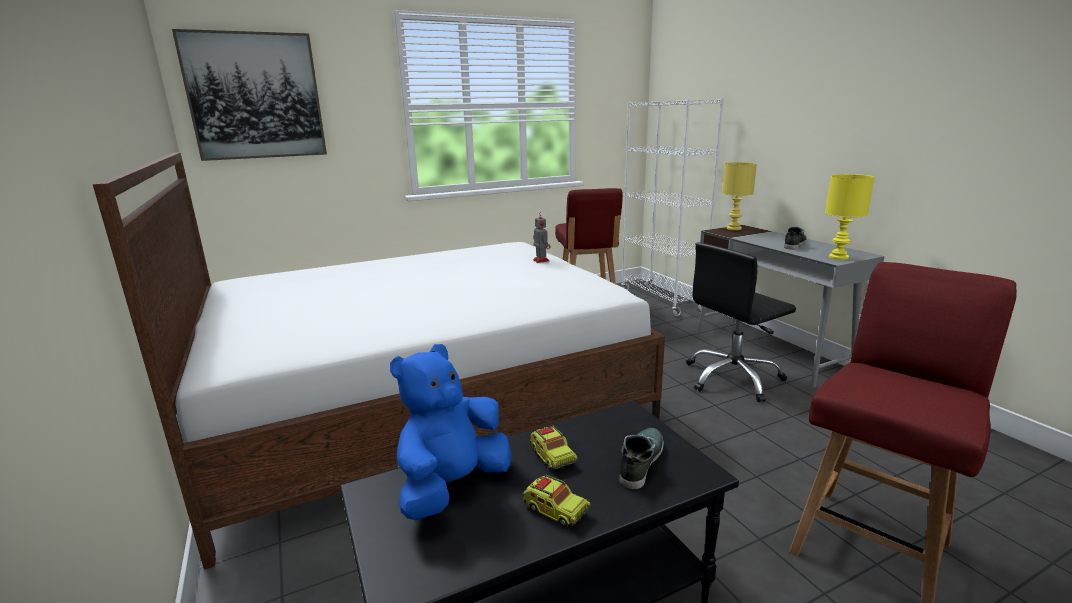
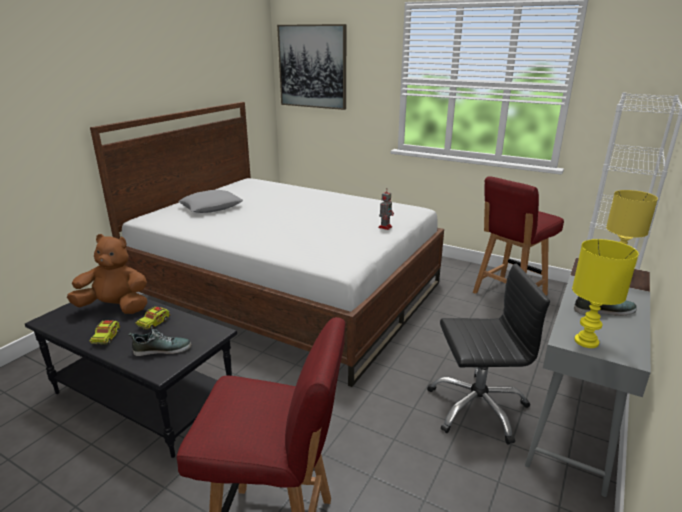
camera: 55 degrees right, 5 degrees up
(289, 316) = (211, 207): none -> grey pillow
(452, 486) = (116, 307): blue plush toy -> brown plush toy
(733, 378) = (477, 407): black office chair -> black office chair turned 150 degrees clockwise

